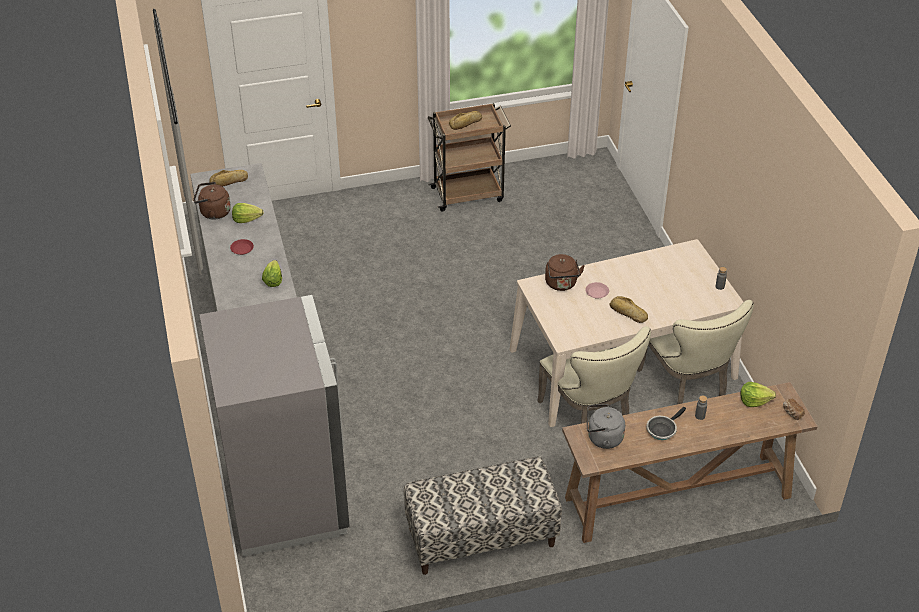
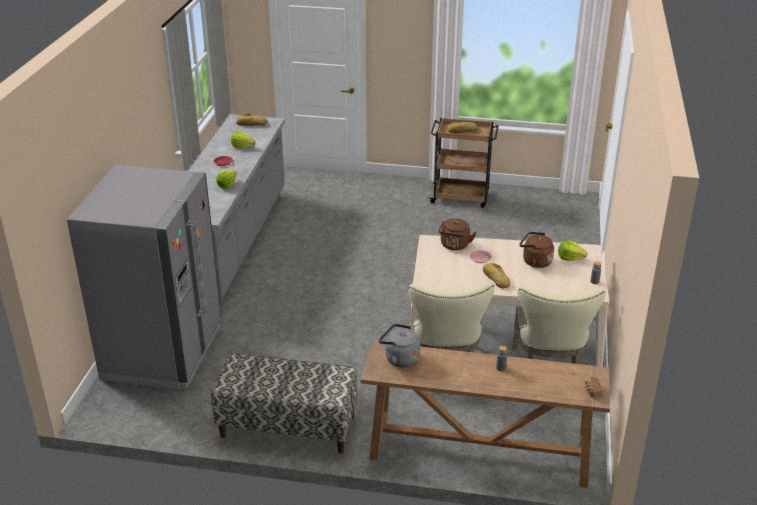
camera: 25 degrees right, 10 degrees down
(213, 212) = (223, 138): brown kettle -> brown kettle (535, 261)
(662, 429) = (458, 367): frying pan -> none
(754, 400) = (562, 371): lettuce -> lettuce (570, 257)

